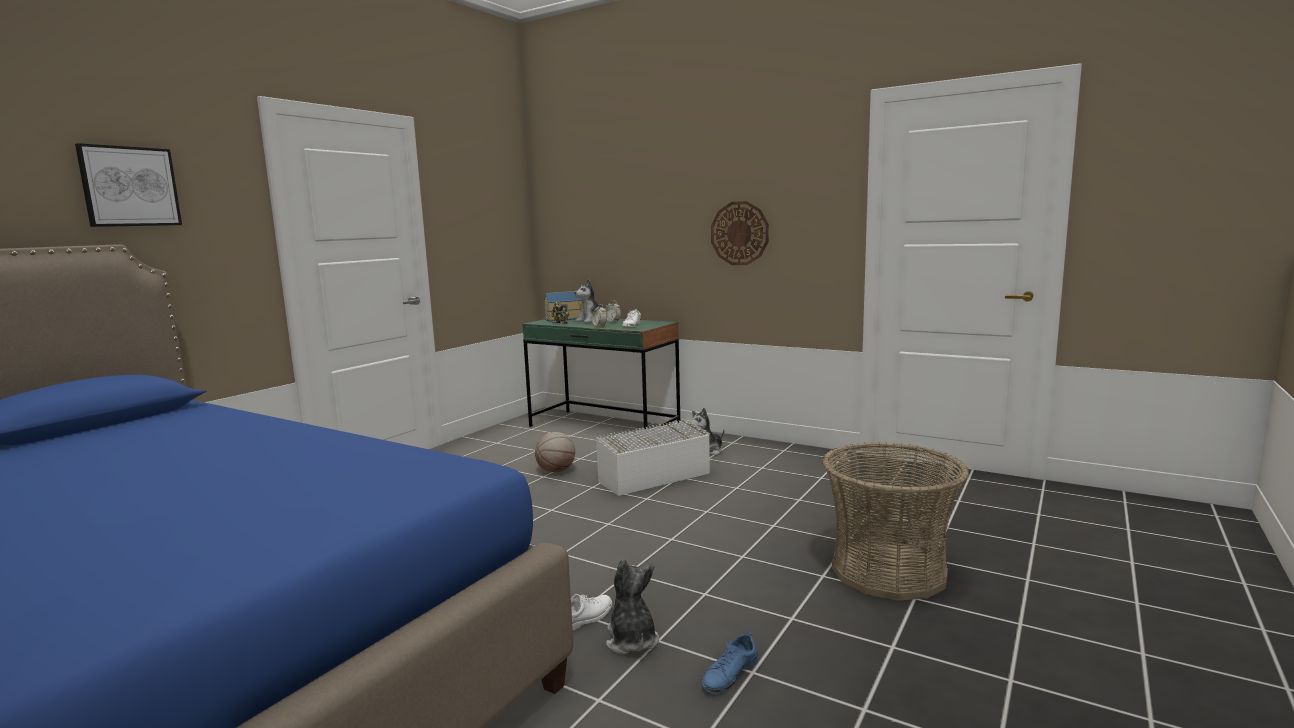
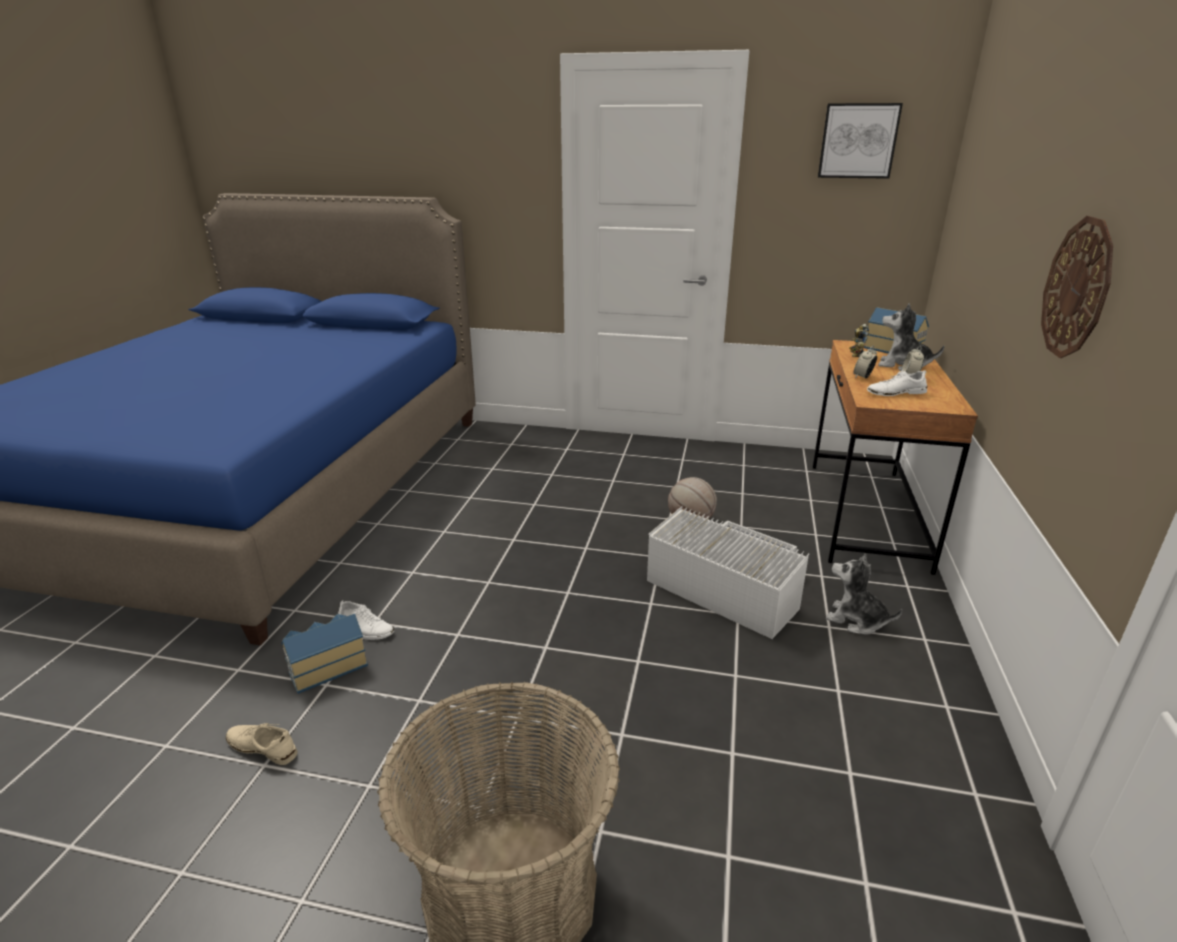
camera: 70 degrees right, 15 degrees up
(129, 186) = (452, 150): picture -> picture (858, 141)
(603, 427) = (865, 514): green desk -> brown desk
(631, 640) = (326, 667): plush toy -> toy house
(730, 674) = (262, 747): blue shoe -> beige shoe

